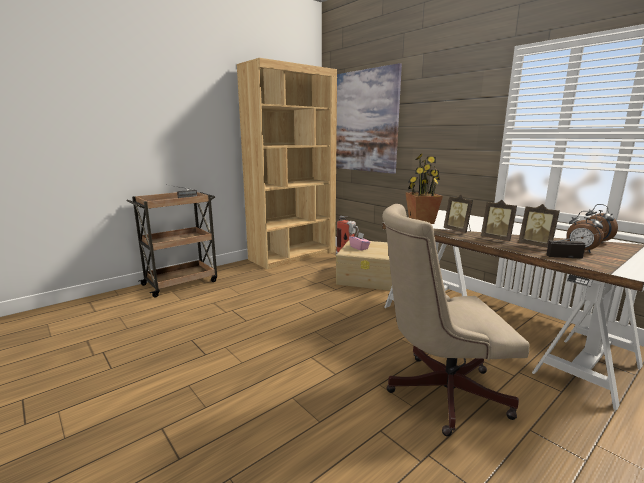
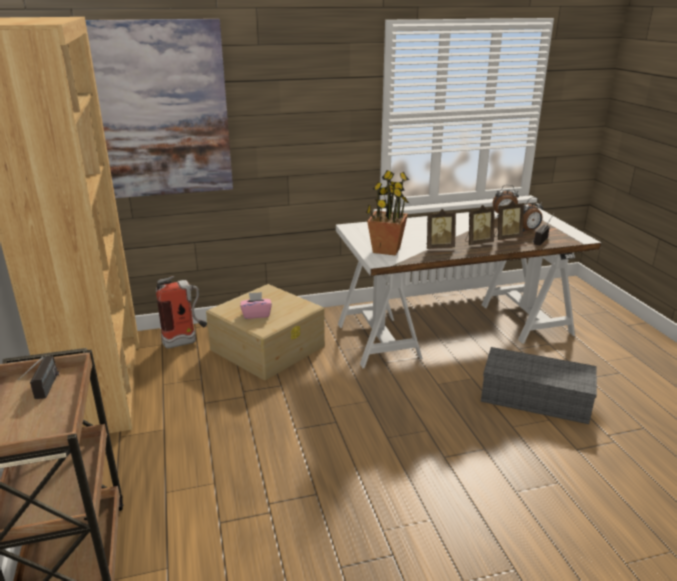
camera: 65 degrees left, 10 degrees up
(438, 392) = (533, 398): beige office chair -> grey storage box

